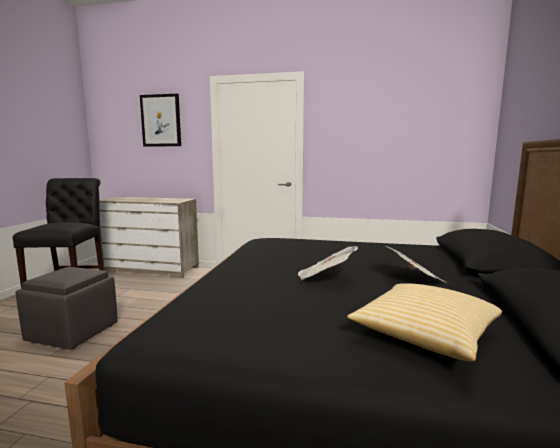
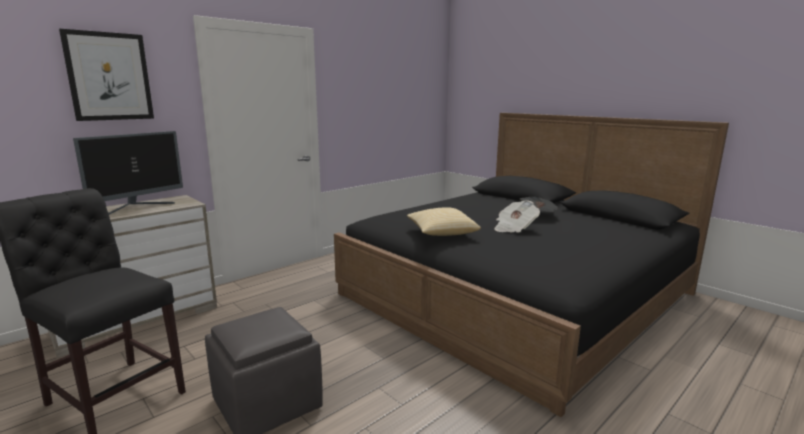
camera: 55 degrees left, 5 degrees up
(157, 199) = (138, 207): none -> monitor
(424, 336) = (613, 234): pillow -> pillow (441, 233)

